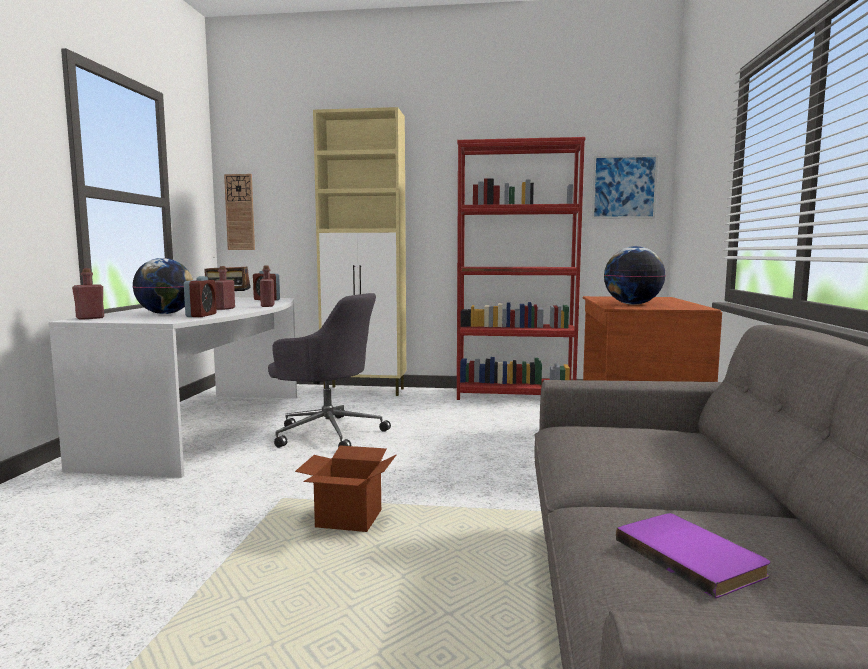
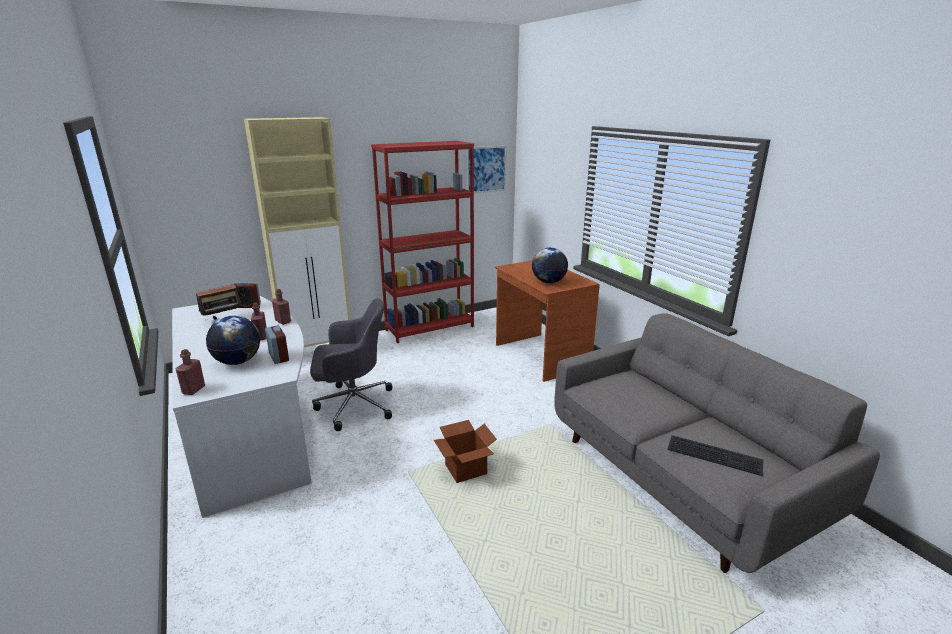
camera: 35 degrees left, 15 degrees up
(240, 212) = (159, 213): wall clock -> none
(692, 556) = (715, 454): purple book -> keyboard

